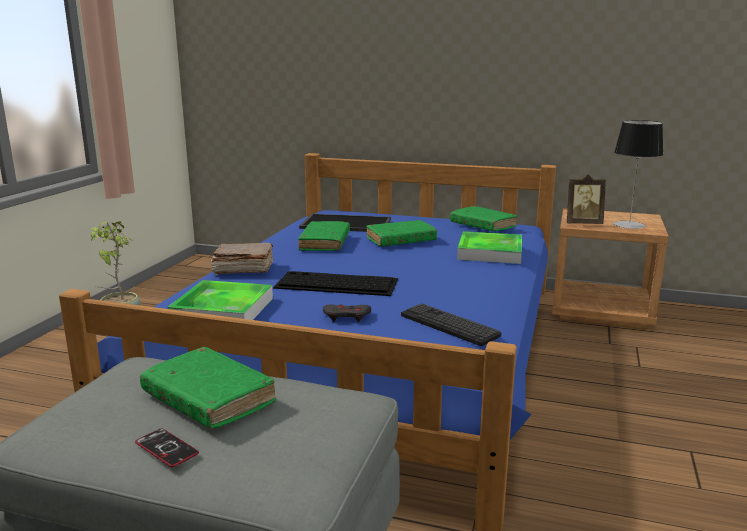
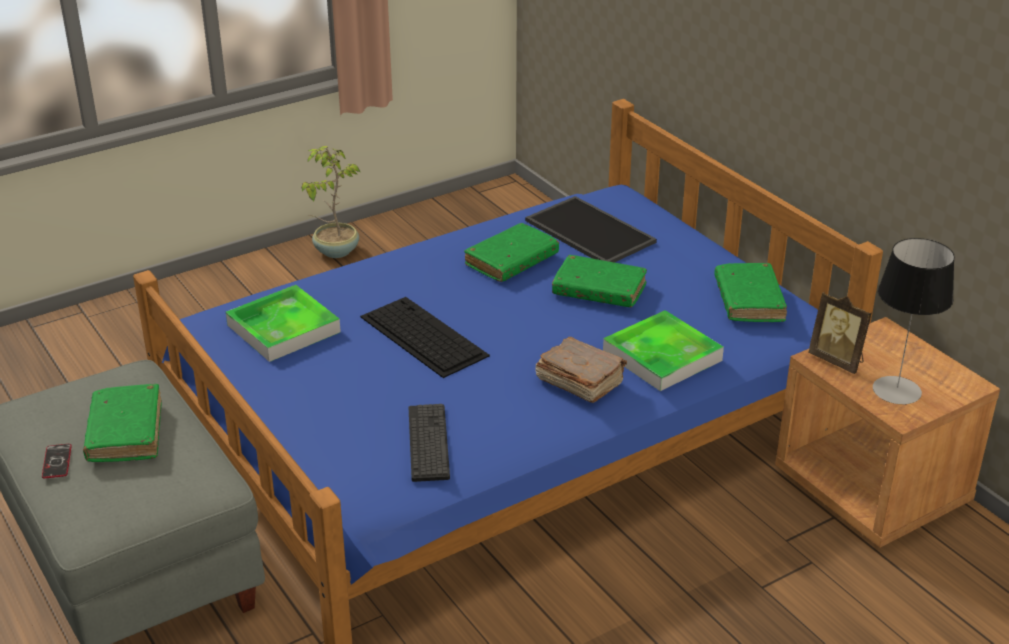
camera: 40 degrees right, 15 degrees up
(242, 269) = (374, 274): brown book -> brown book (579, 381)
(346, 317) = (363, 388): grey game controller -> none

